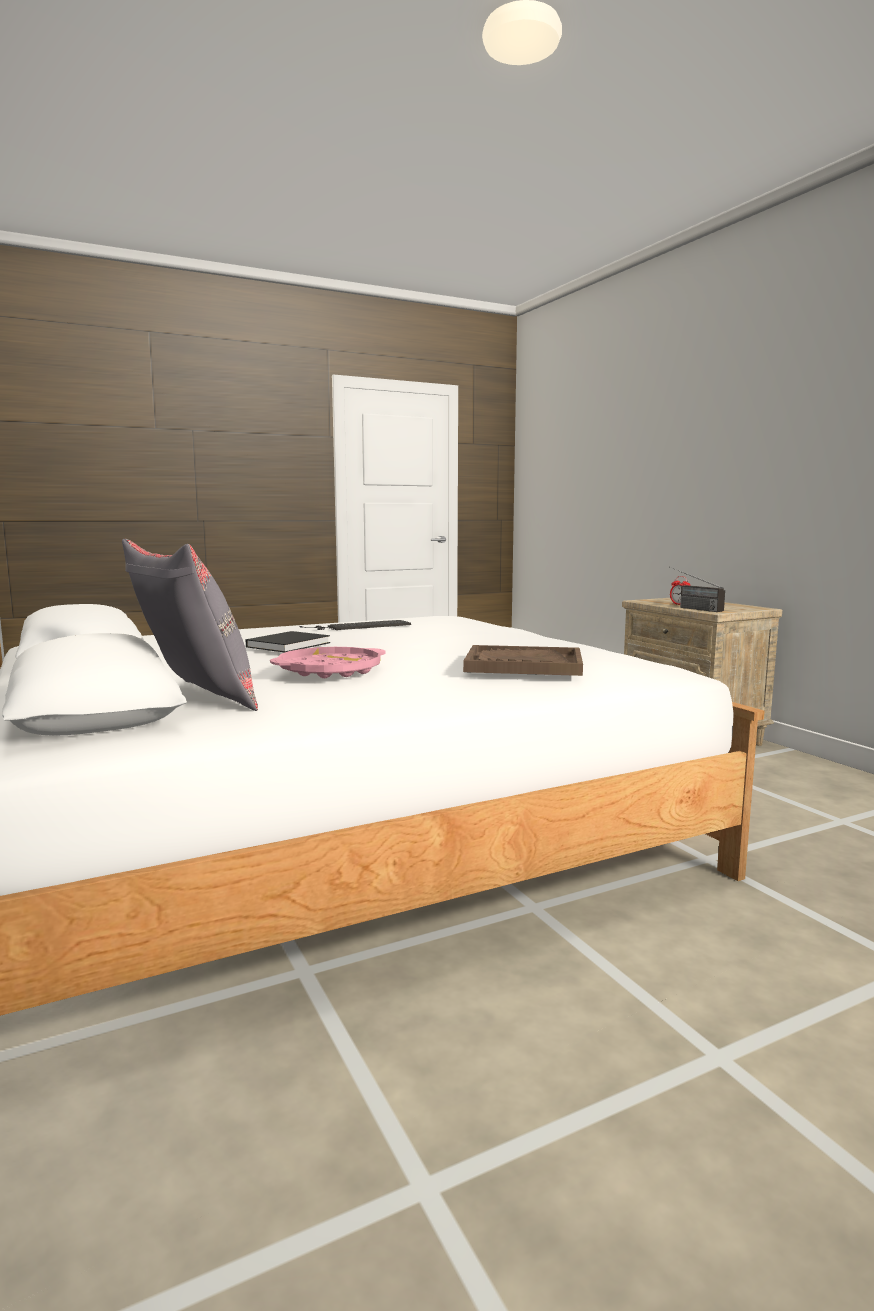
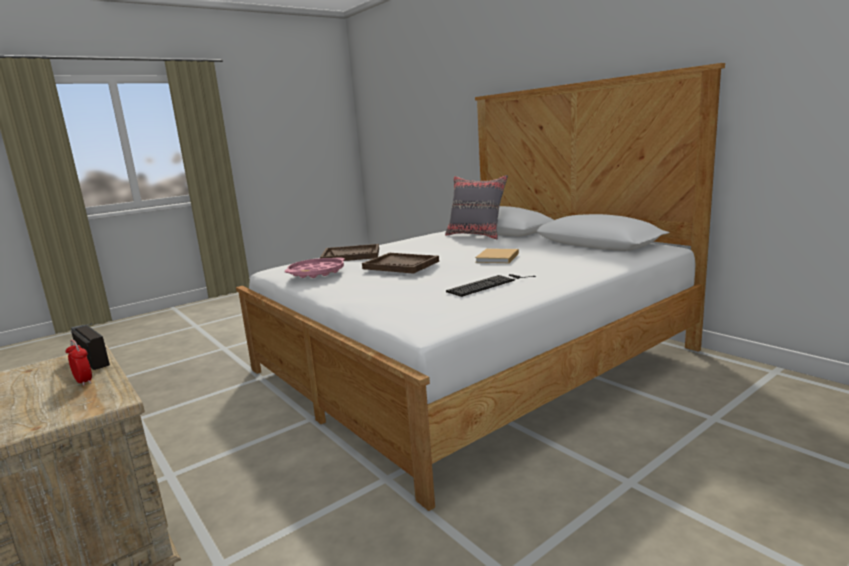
camera: 170 degrees right, 5 degrees up
(290, 644) = (497, 258): black book -> beige book
(329, 670) = (443, 247): pink tray -> pink tray (316, 272)
(439, 645) = (401, 265): none -> brown tray

